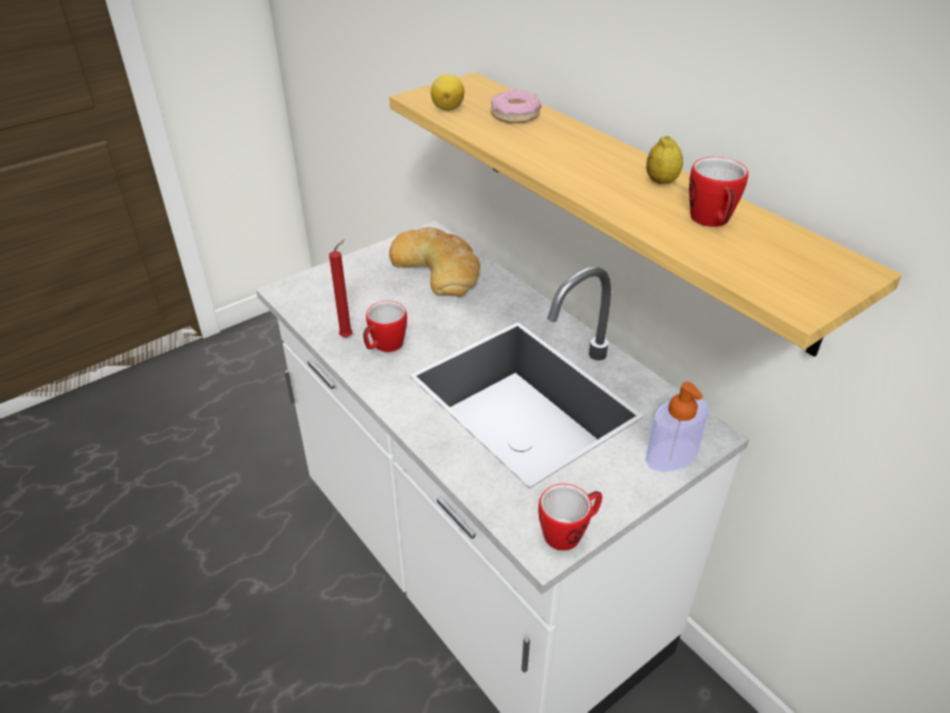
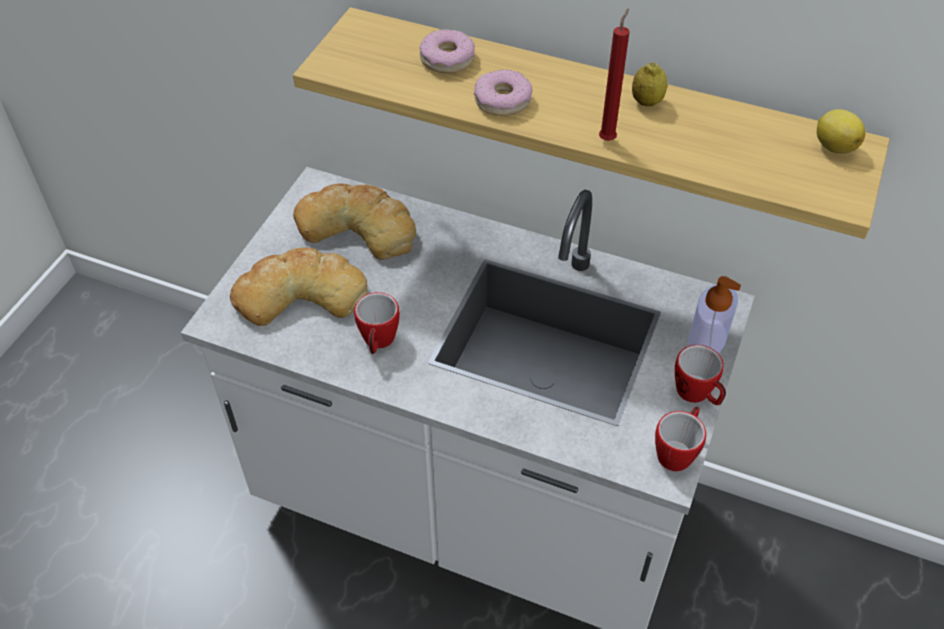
camera: 30 degrees left, 10 degrees up
(348, 336) = (331, 346): red candle -> red candle (608, 139)
(358, 295) = (300, 293): none -> bread
(448, 108) = (372, 72): lemon -> lemon (833, 146)
(532, 148) = (502, 100): none -> donut
(712, 222) = (721, 136): mug -> mug (697, 395)

